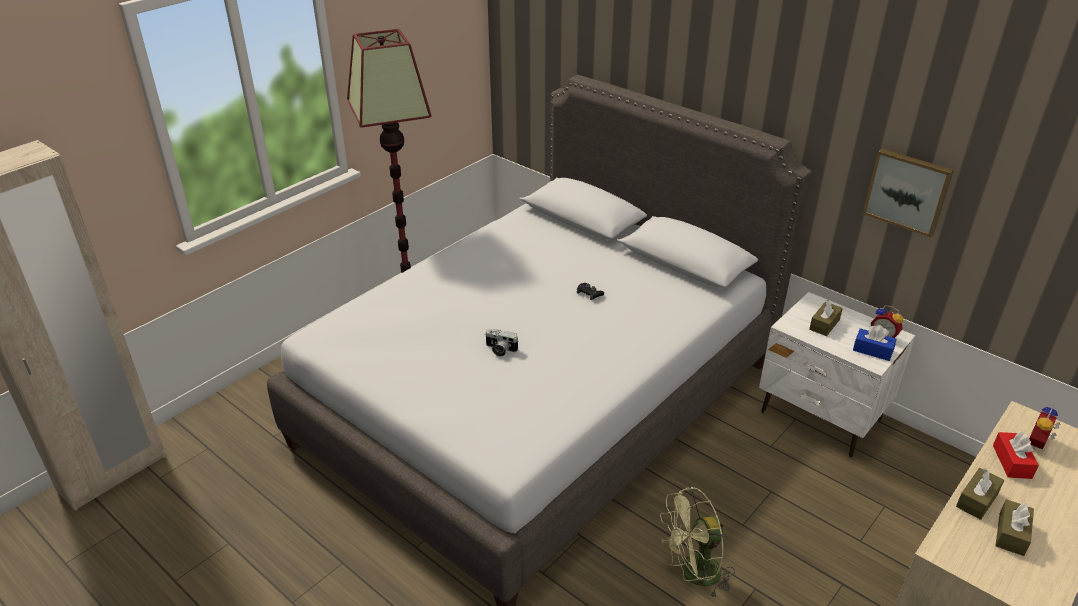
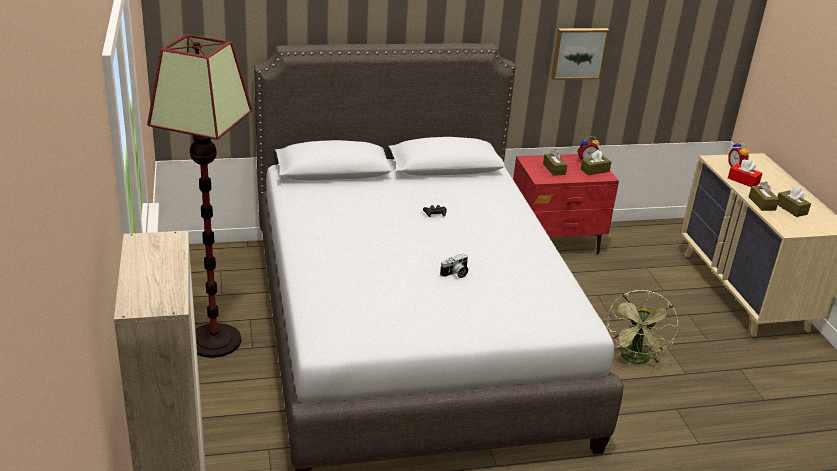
camera: 55 degrees left, 5 degrees down
(821, 416) = (555, 242): white nightstand -> red nightstand
(872, 350) = (595, 170): blue tissue box -> brown tissue box

